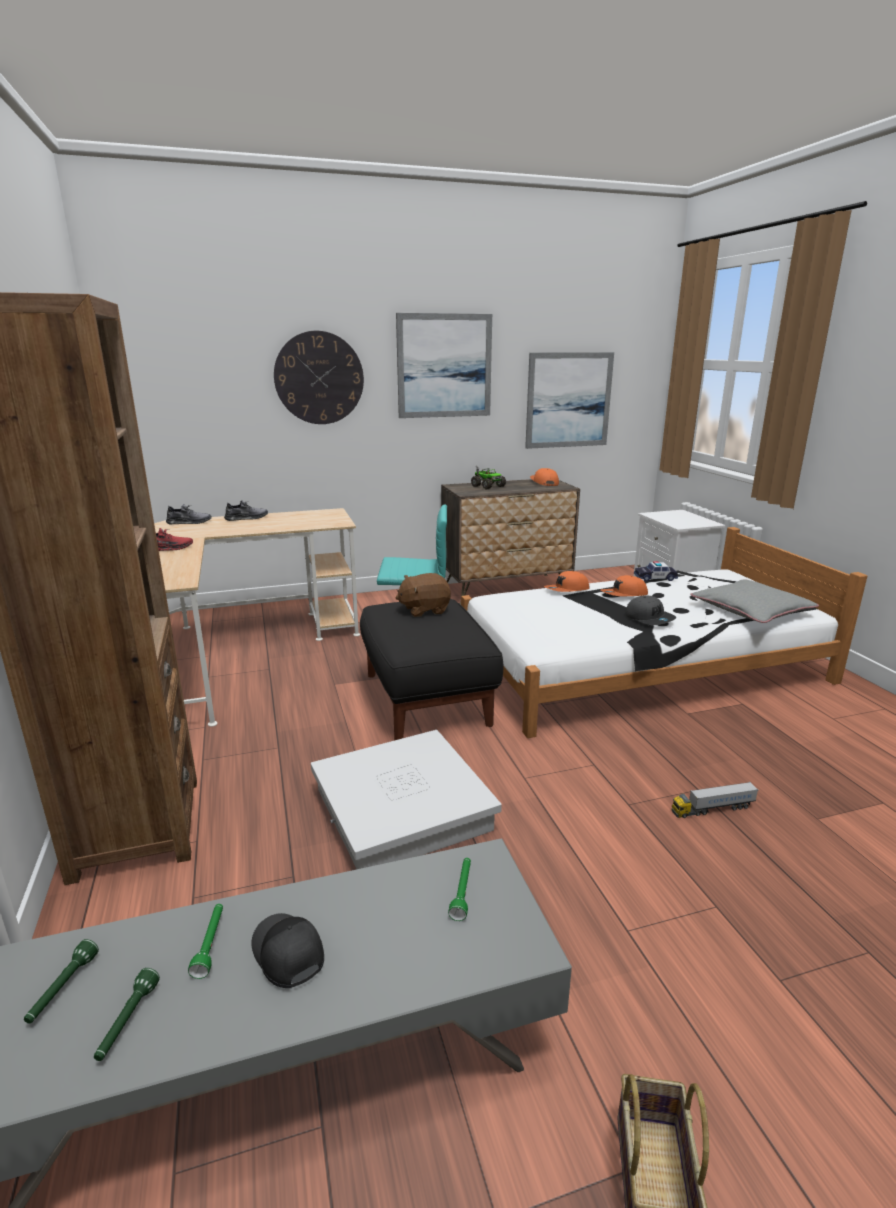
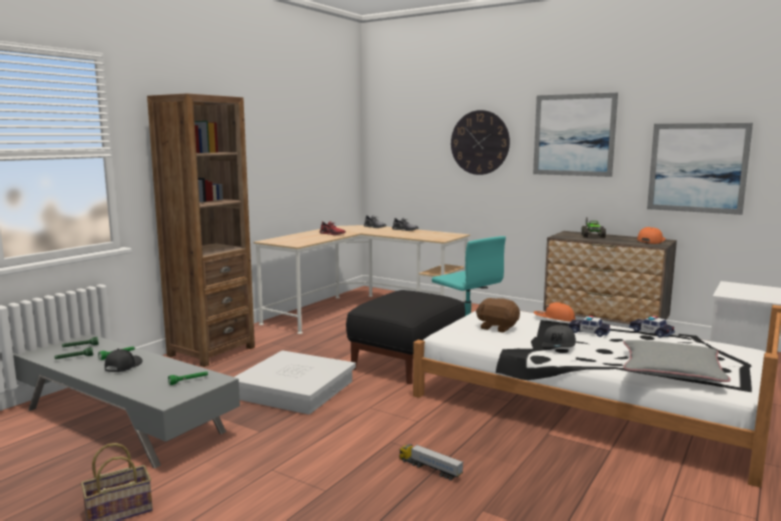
camera: 50 degrees right, 10 degrees down
(424, 610) = (418, 296): brown plush toy -> brown plush toy (497, 327)
(624, 595) = (588, 332): orange cap -> toy car

